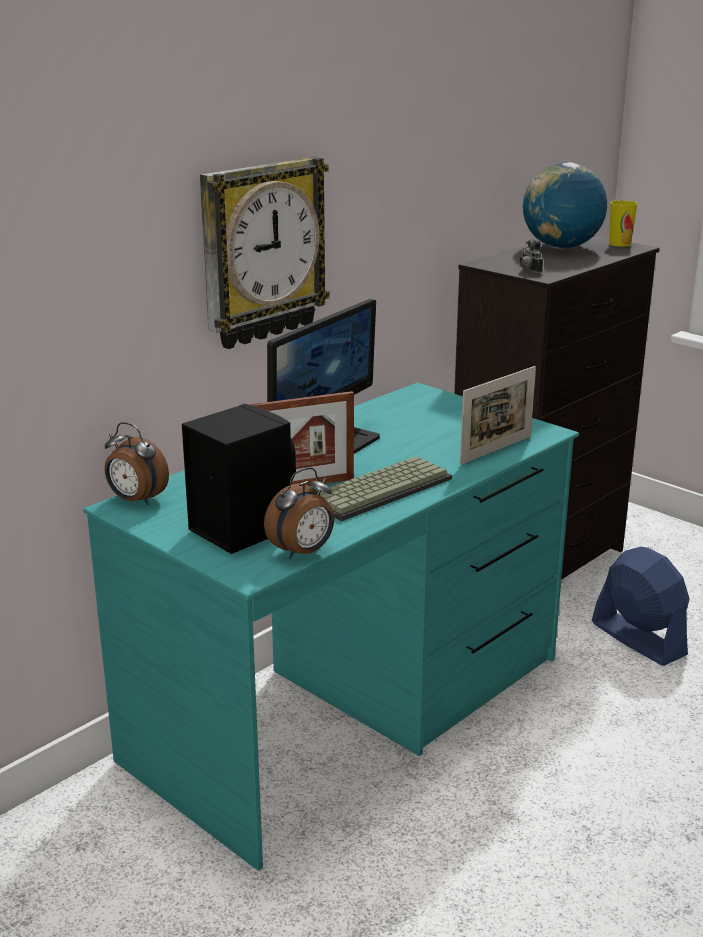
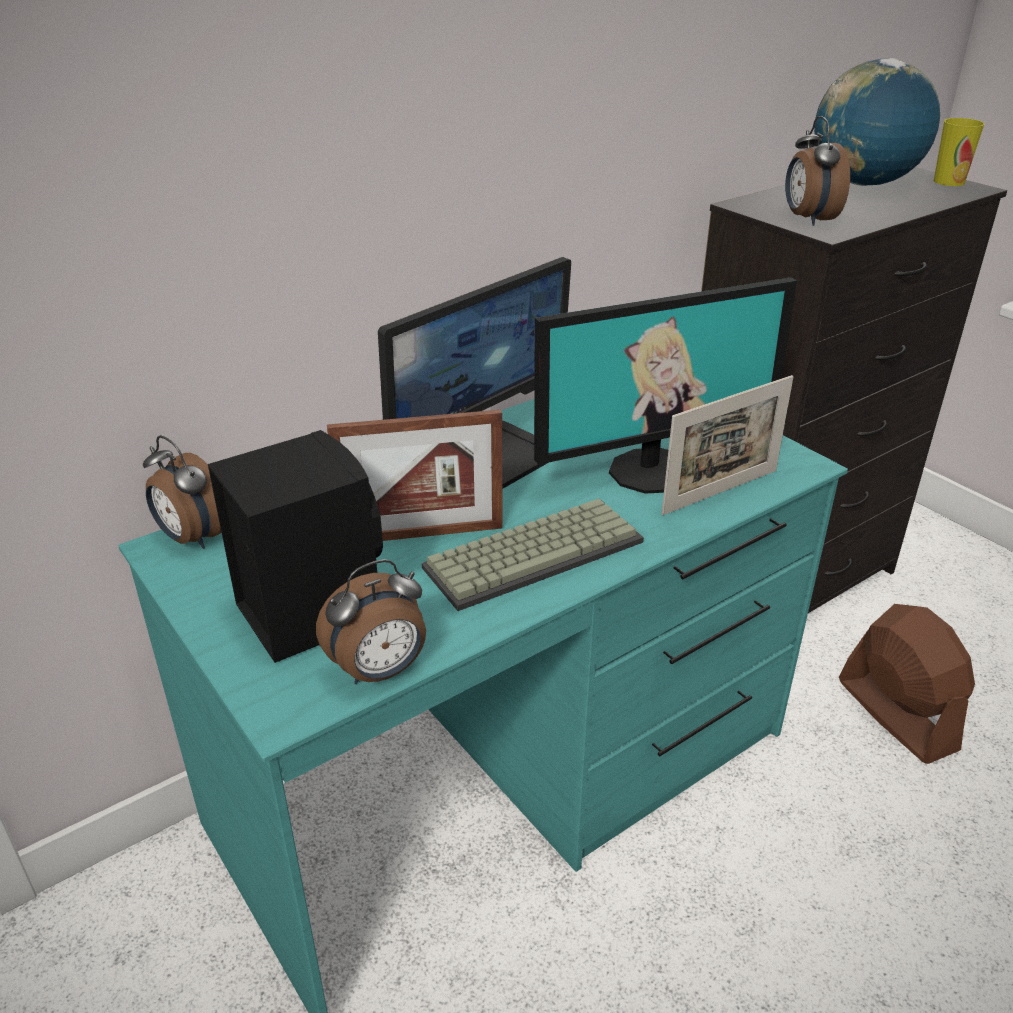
camera: 10 degrees right, 10 degrees up
(261, 251) = (401, 182): wall clock -> none
(446, 442) = (652, 470): none -> monitor
(528, 270) = (807, 219): camera -> alarm clock
(638, 639) = (896, 714): blue fan -> brown fan

